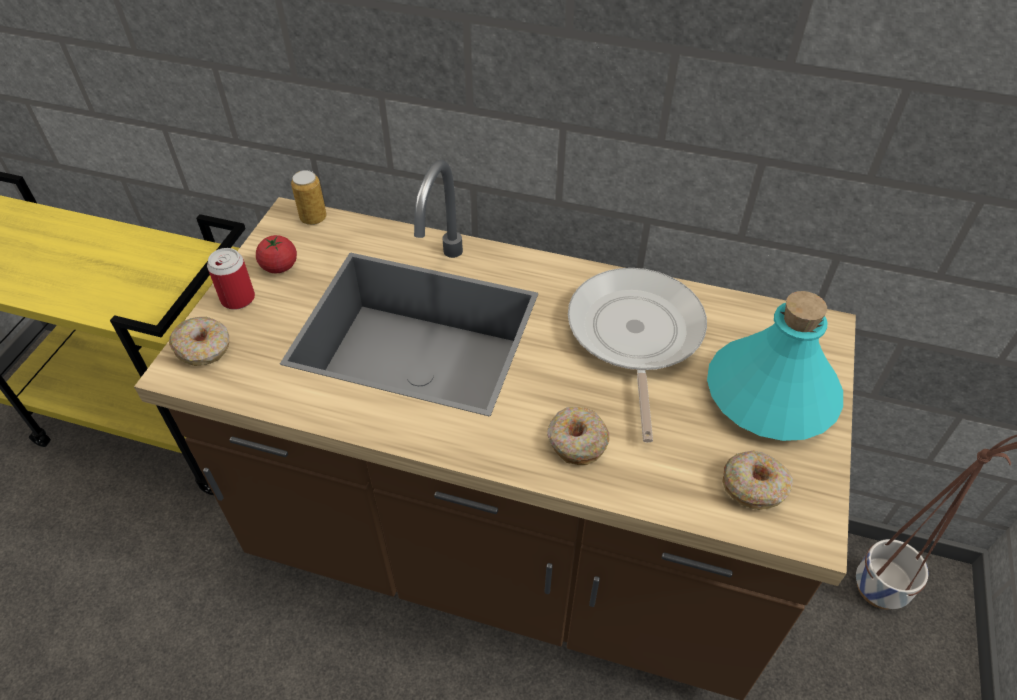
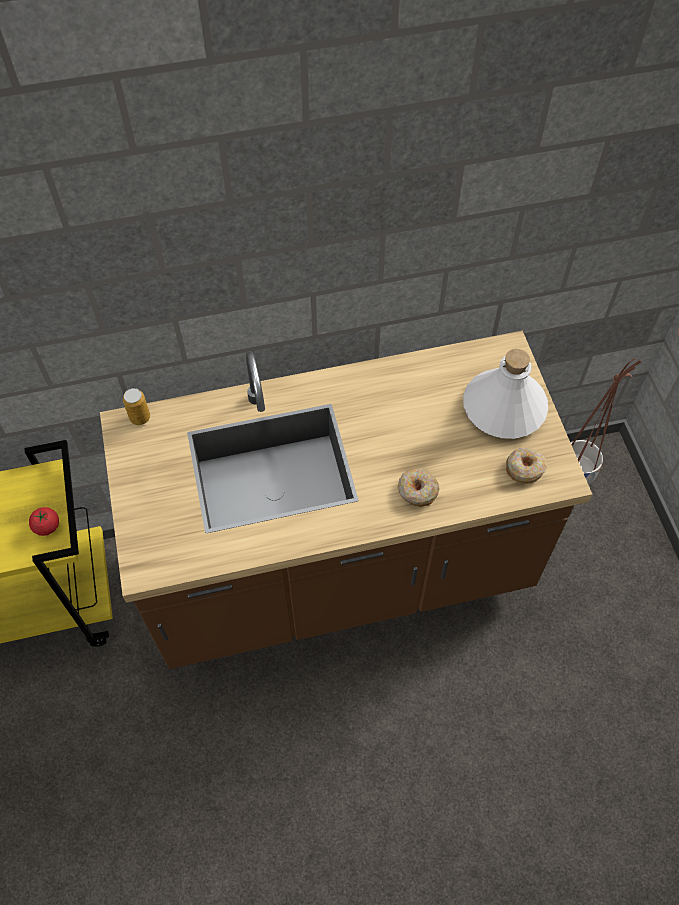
camera: 30 degrees left, 10 degrees up
(204, 348) = (146, 548): donut -> none
(238, 298) = (139, 503): can -> none
(279, 266) = (147, 465): tomato -> tomato (47, 526)
(634, 336) = (407, 406): frying pan -> none
(772, 394) = (504, 407): turquoise bottle -> white bottle

